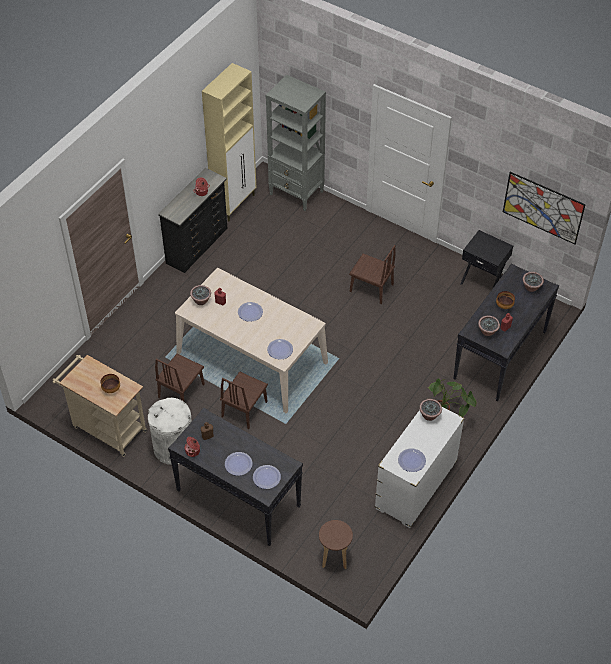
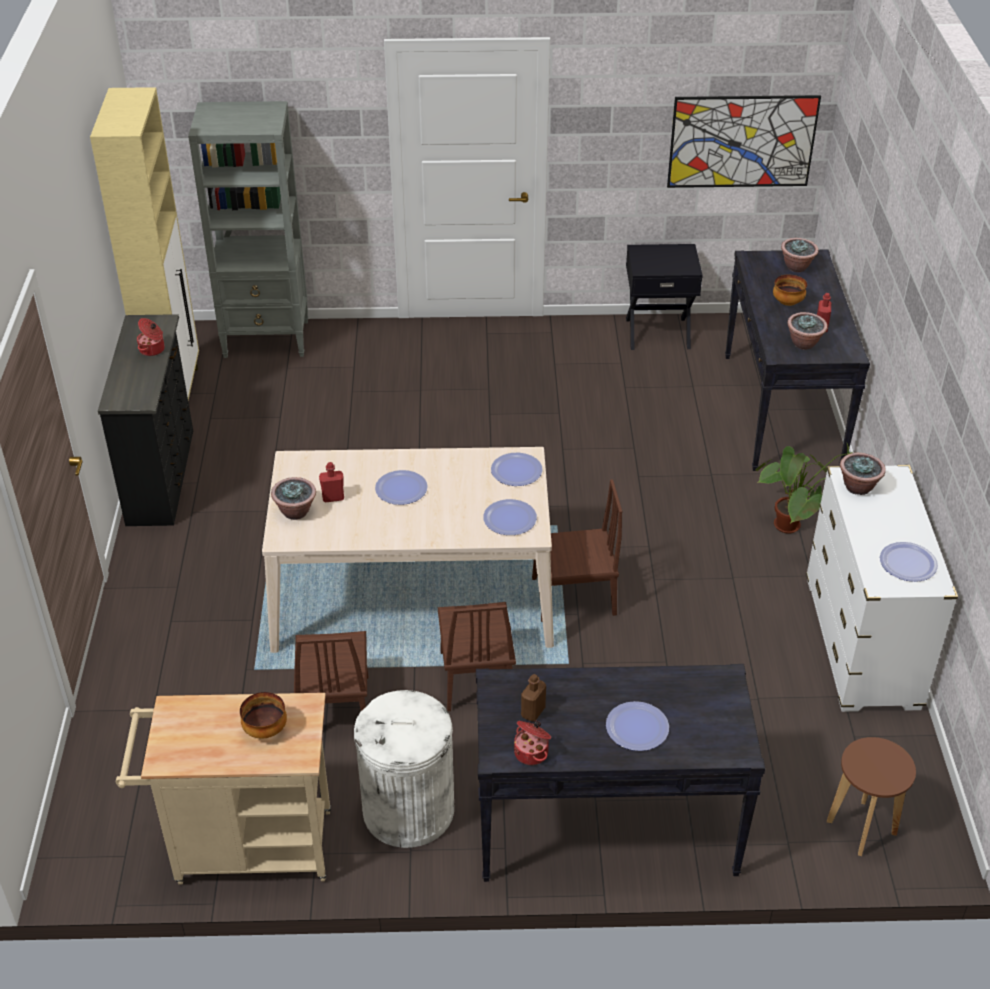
camera: 35 degrees left, 10 degrees down
(266, 477) = (709, 721): plate -> plate (516, 470)
(371, 288) = (508, 410): brown chair -> brown chair (573, 596)

